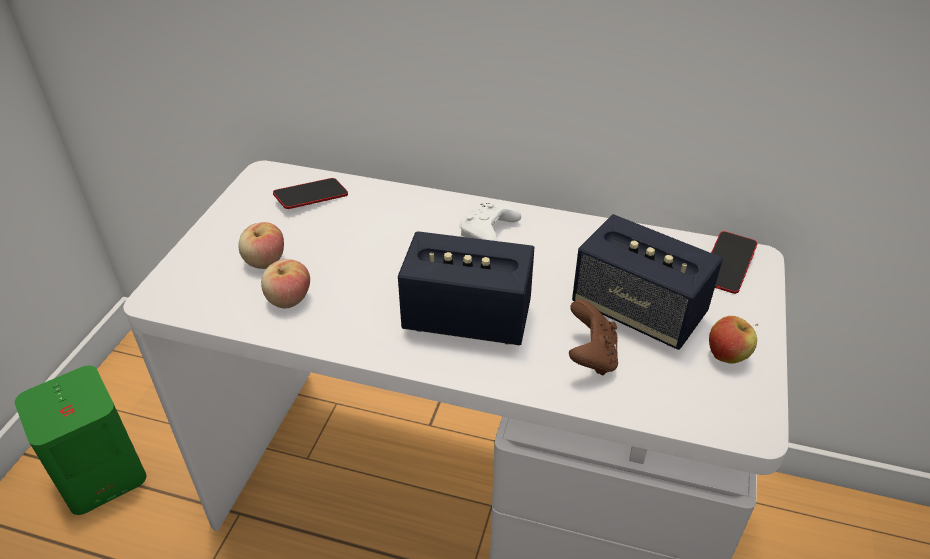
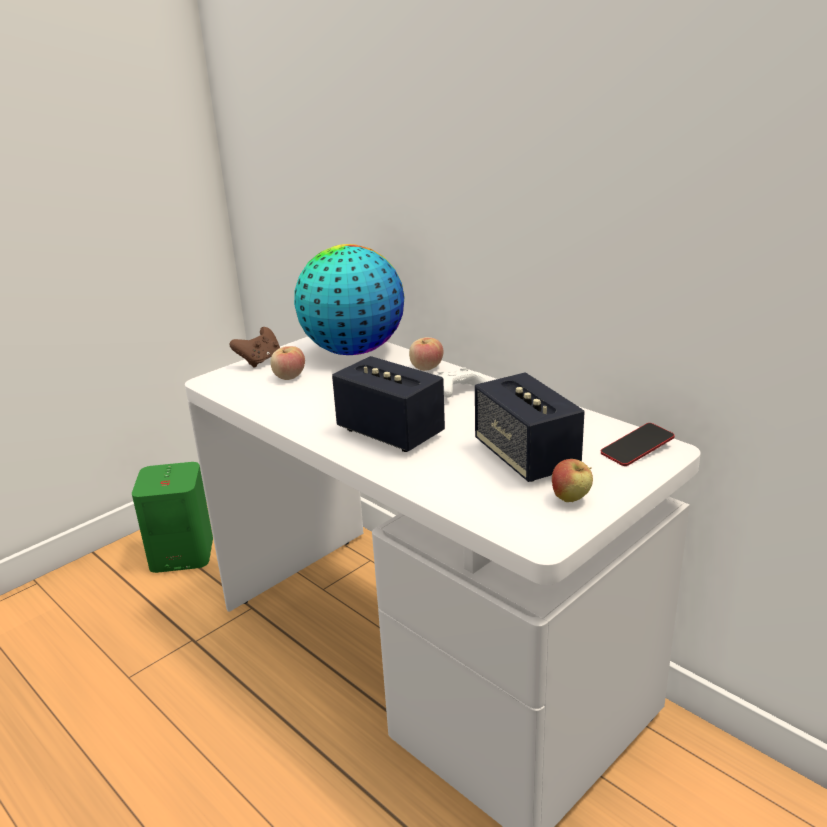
camera: 30 degrees right, 15 degrees down
(288, 299) = (283, 398): apple -> apple (426, 368)
(311, 198) = (353, 351): phone -> globe
(591, 357) = (458, 473): brown game controller -> brown game controller (260, 361)

